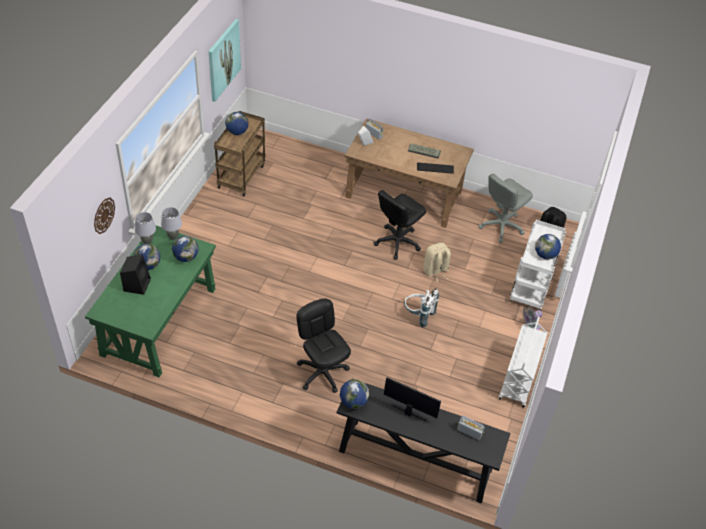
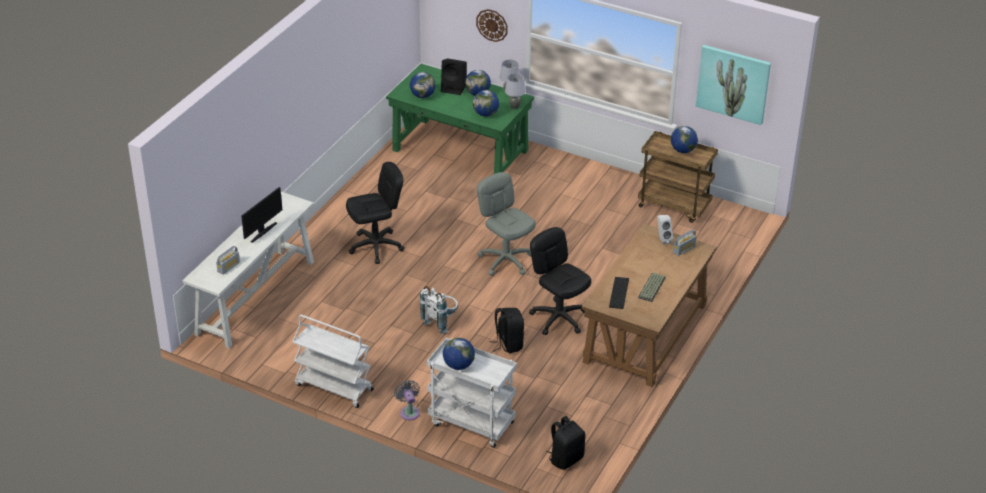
camera: 100 degrees right, 10 degrees down
(353, 402) = (285, 200): globe -> globe (422, 96)
(414, 460) = (256, 297): black console table -> white console table
(435, 271) = (508, 344): beige backpack -> black backpack
(501, 226) = (584, 415): grey office chair -> grey office chair (506, 260)

